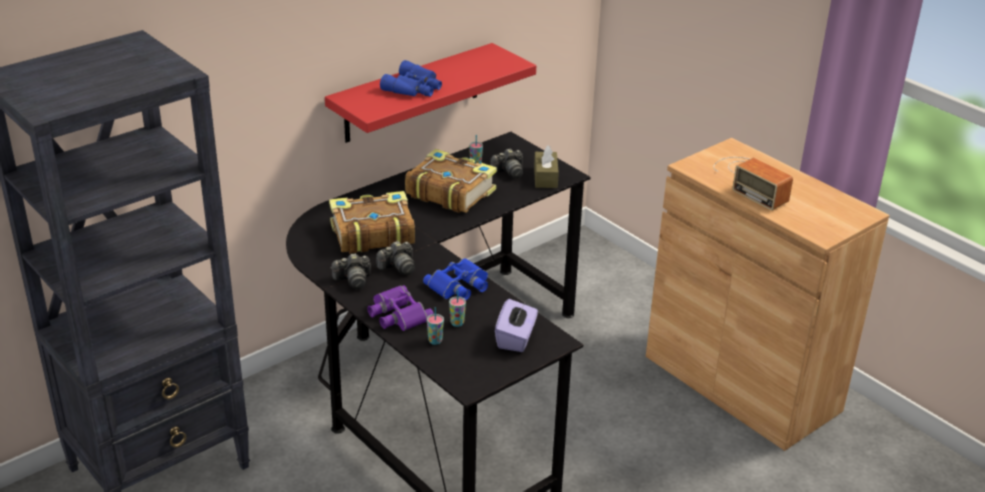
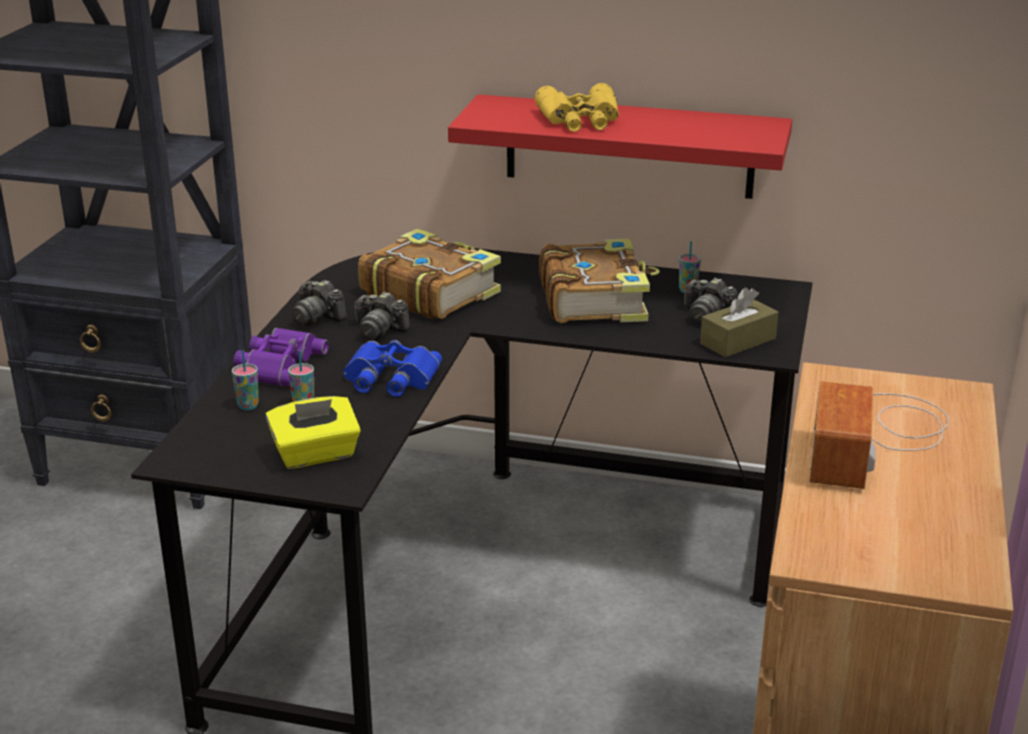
camera: 55 degrees right, 5 degrees down
(414, 87) = (580, 120): blue binoculars -> yellow binoculars
(516, 338) = (315, 454): purple tissue box -> yellow tissue box

